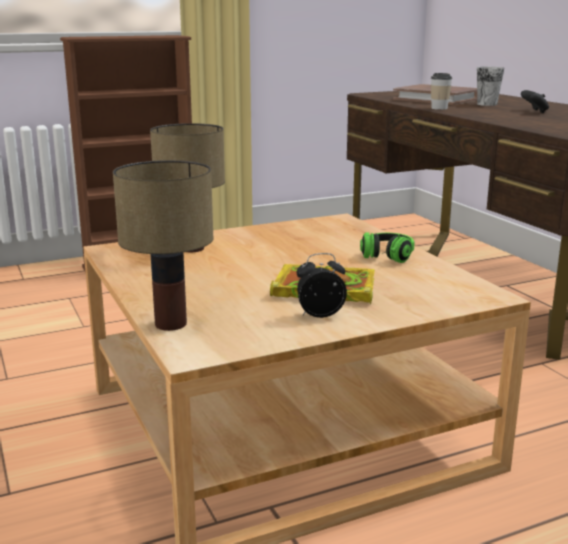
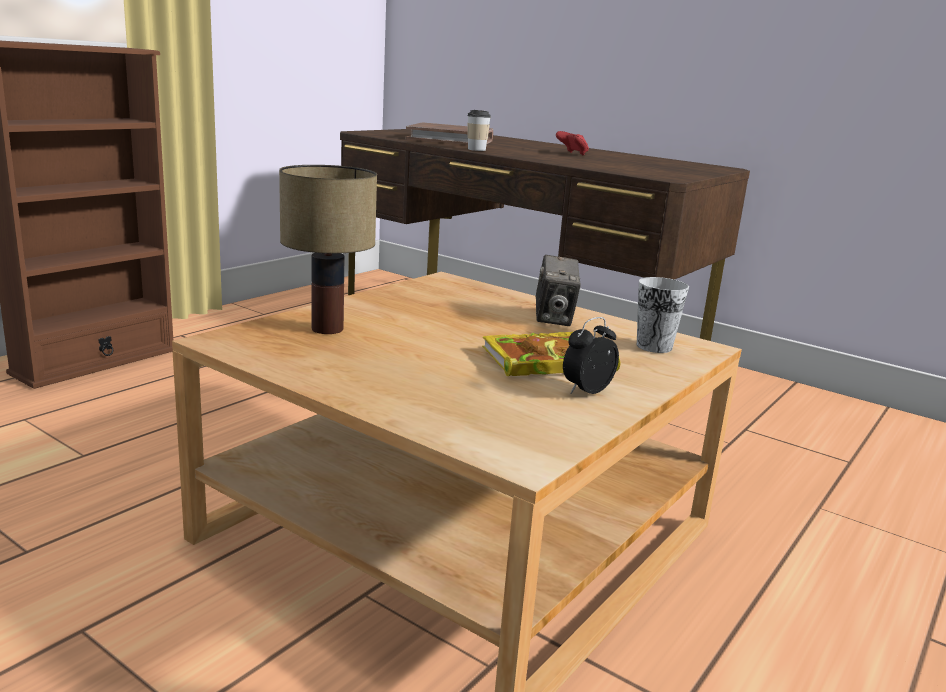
camera: 30 degrees left, 0 degrees up
(169, 324) = (442, 429): table lamp -> none
(385, 258) = (554, 319): headphones -> camera
(487, 104) = (511, 146): cup -> cup (654, 346)
(534, 112) = (572, 154): black game controller -> red game controller

